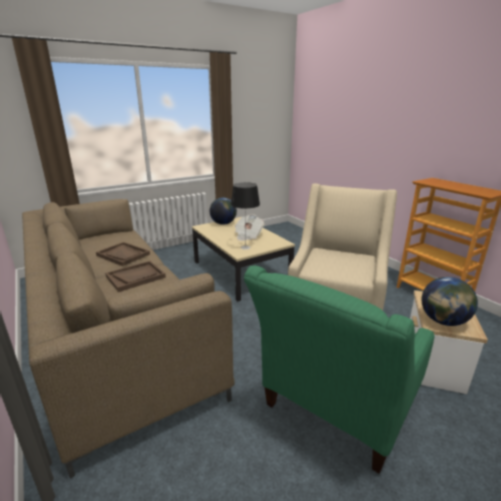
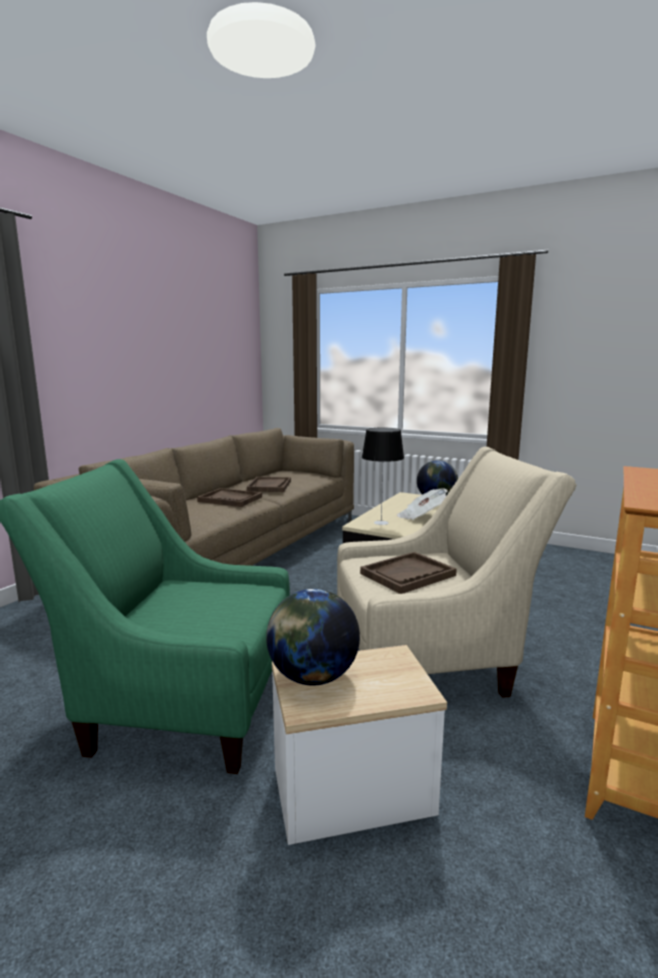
camera: 60 degrees right, 10 degrees down
(341, 264) = (407, 574): none -> brown tray

